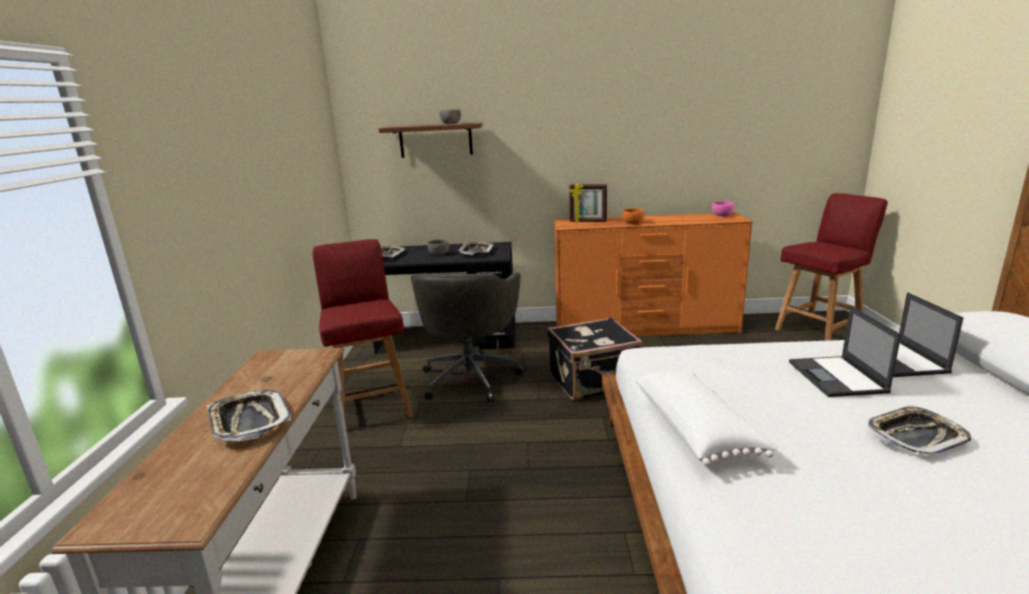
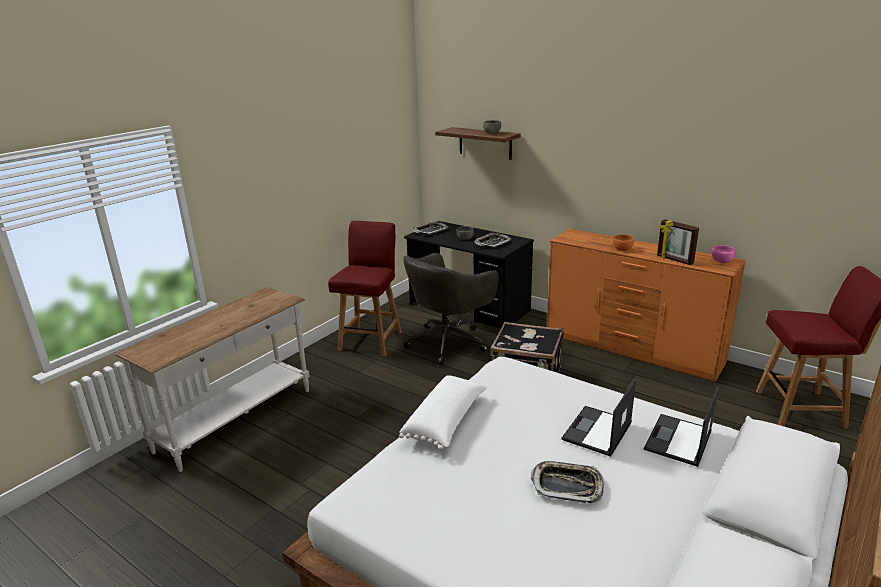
camera: 35 degrees right, 5 degrees up
(249, 421) = (219, 325): tray -> none
(588, 221) = (590, 238): picture frame -> picture frame (674, 260)

